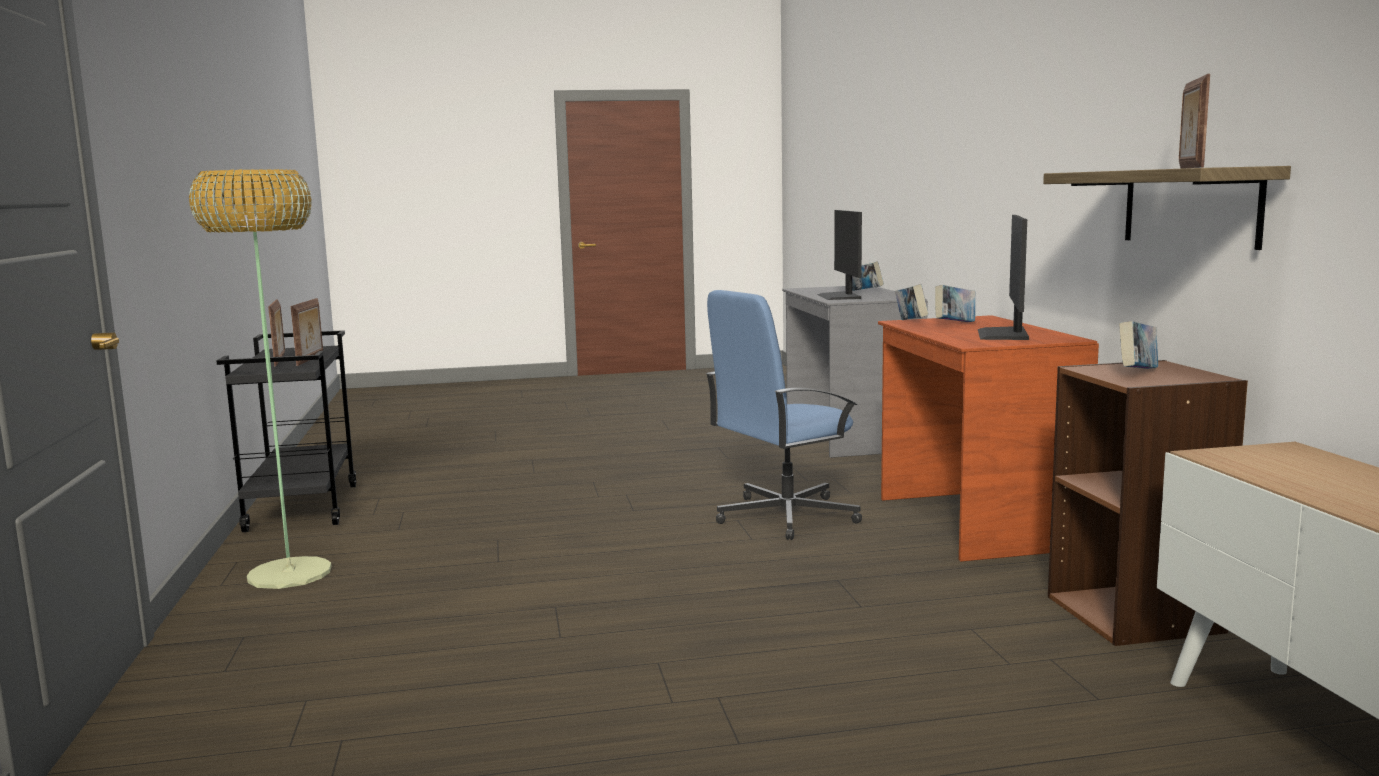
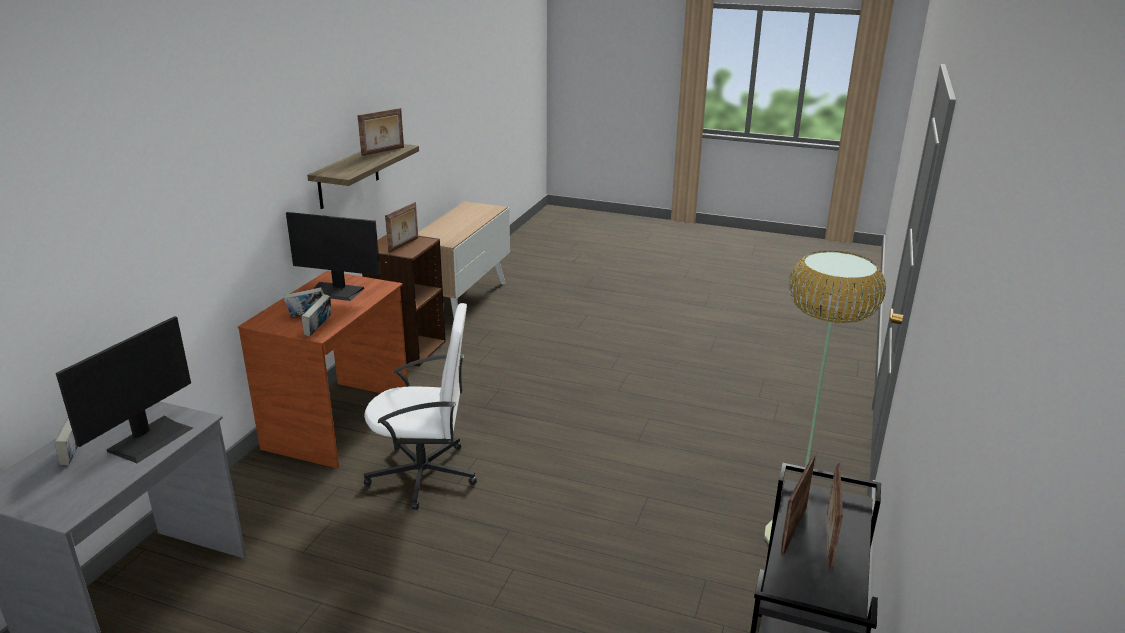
camera: 150 degrees left, 15 degrees up
(784, 516) = (424, 474): blue office chair -> white office chair
(1004, 334) = (335, 291): monitor -> monitor turned 60 degrees clockwise
(1137, 372) = (404, 245): book -> picture frame

